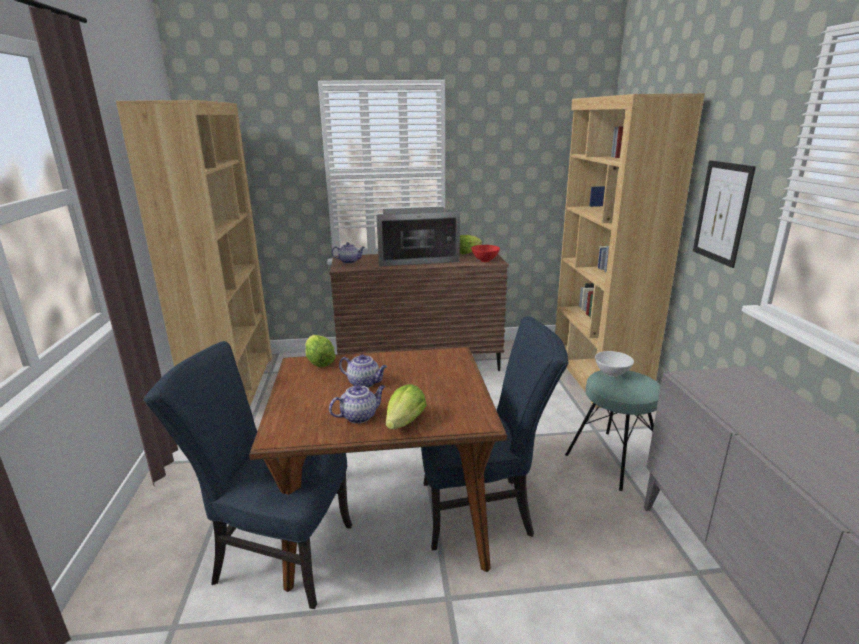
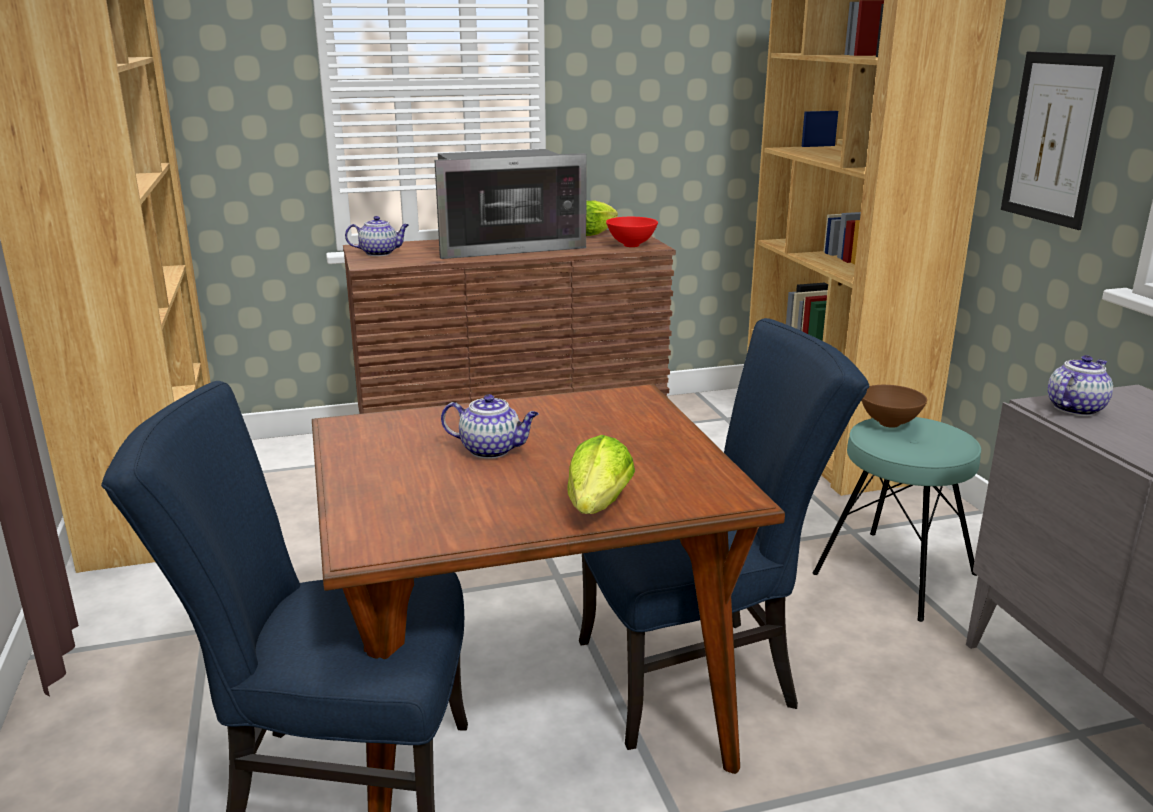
camera: 10 degrees left, 0 degrees up
(319, 362) = (388, 422): lettuce -> none
(359, 416) = (508, 502): teapot -> teapot (1075, 408)
(612, 374) = (889, 424): white bowl -> brown bowl

